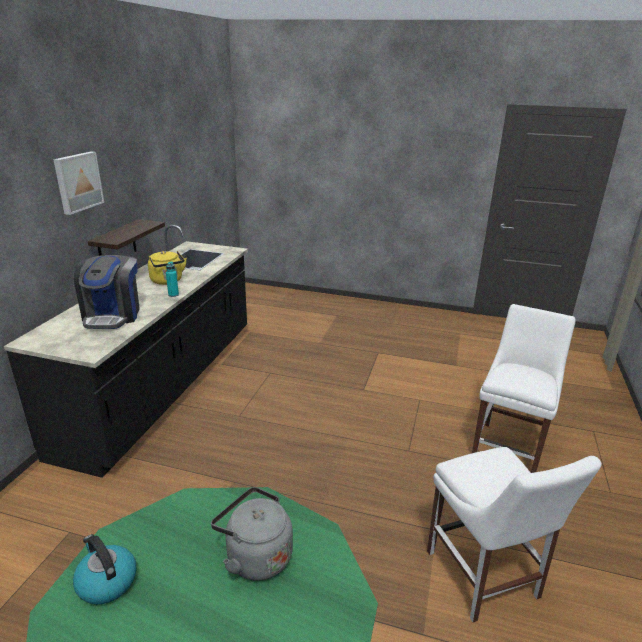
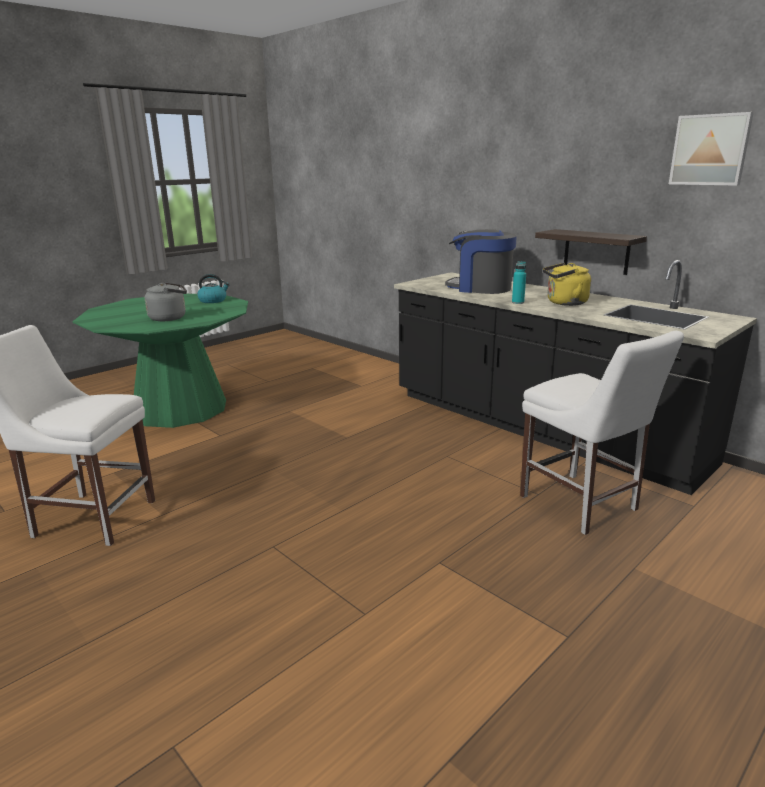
camera: 120 degrees right, 5 degrees down
(77, 182) = (562, 163): picture -> picture (710, 150)
(509, 447) = (162, 654): white chair -> white chair (582, 505)

